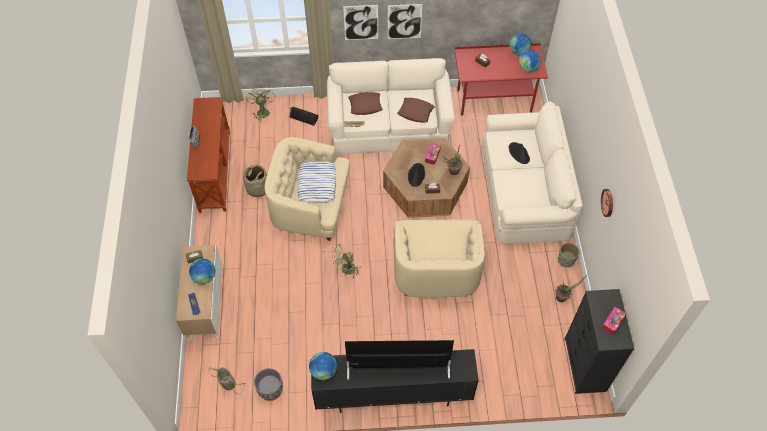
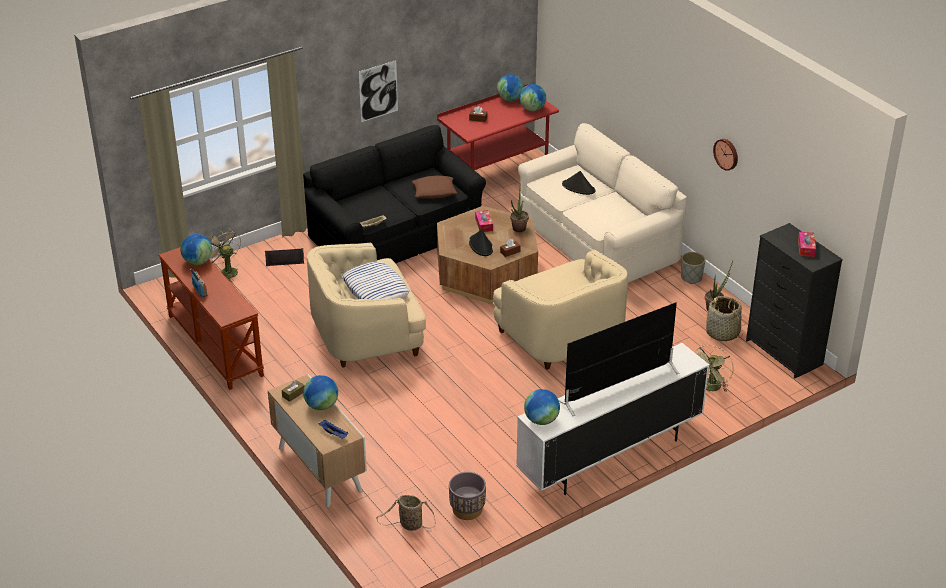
camera: 30 degrees left, 20 degrees down
(212, 115) = (198, 262): none -> globe
(258, 189) = (286, 342): basket -> basket (722, 333)
(345, 271) = (460, 374): green fan -> green fan (710, 388)
(361, 22) = (330, 105): picture -> none
(365, 105) = (370, 204): brown pillow -> none
(389, 125) = (396, 233): beige sofa -> black sofa
(392, 395) = (609, 457): black tv stand -> white tv stand

